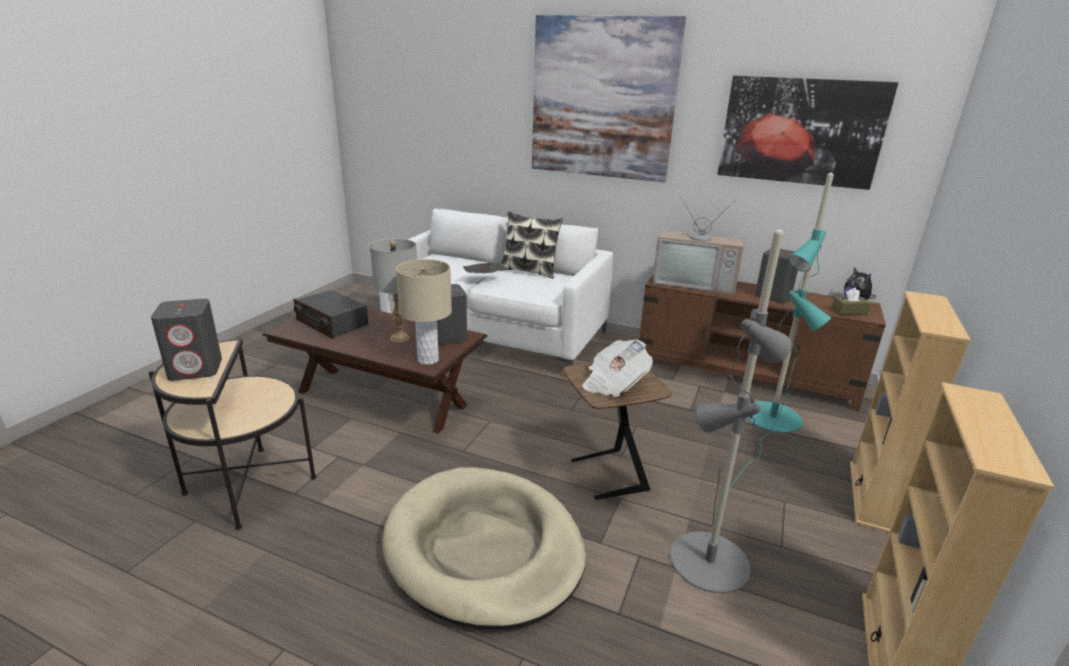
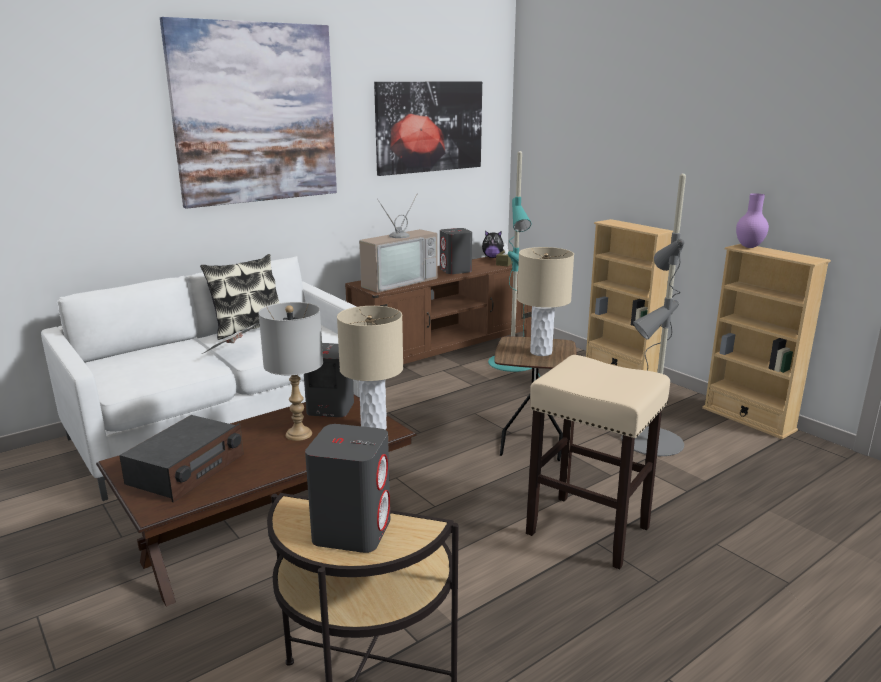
camera: 60 degrees left, 5 degrees down
(332, 323) = (186, 470): radio -> radio turned 45 degrees counterclockwise
(484, 549) = (589, 530): beige dog bed -> beige stool
(614, 383) = (541, 352): newspaper -> beige table lamp
(981, 400) = (749, 247): none -> purple vase

